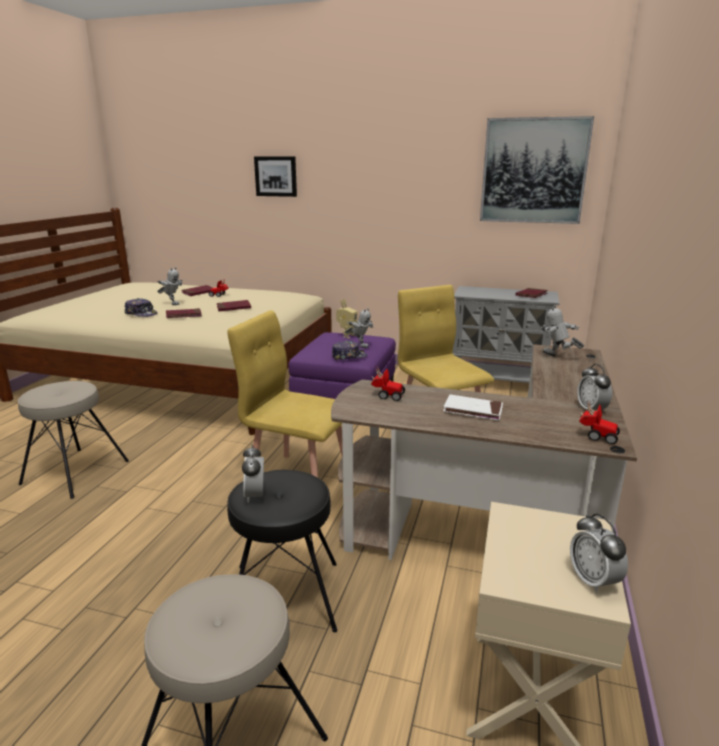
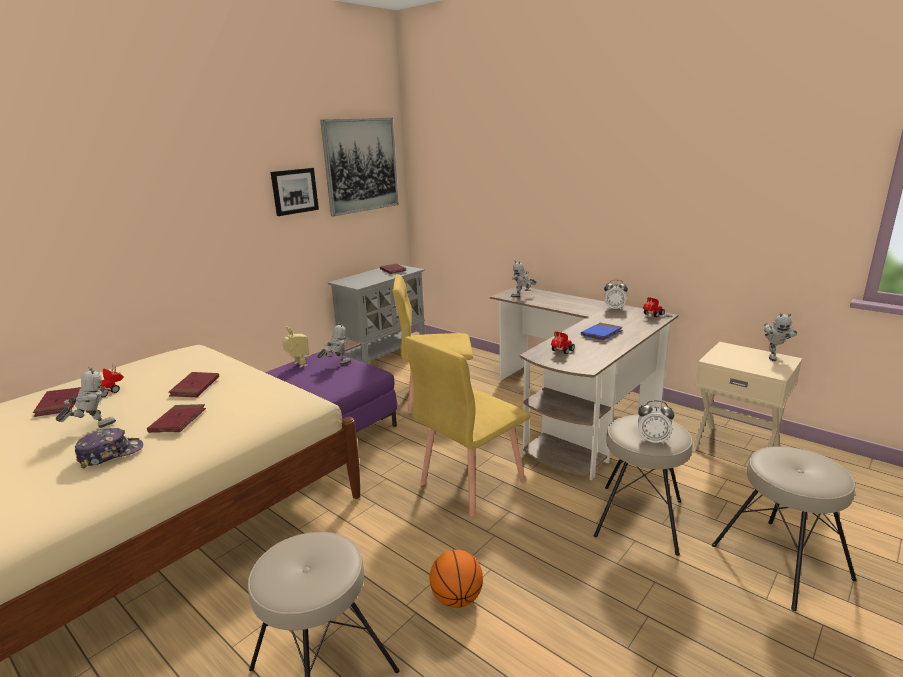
camera: 65 degrees left, 0 degrees up
(142, 505) = (457, 598): none -> basketball
(276, 176) = (86, 203): picture -> picture (294, 191)
(285, 597) = (640, 518): black stool -> beige stool
(349, 356) = (360, 373): cap -> none
(473, 410) = (601, 333): white book -> blue book
(593, 581) = (773, 356): alarm clock -> toy robot

